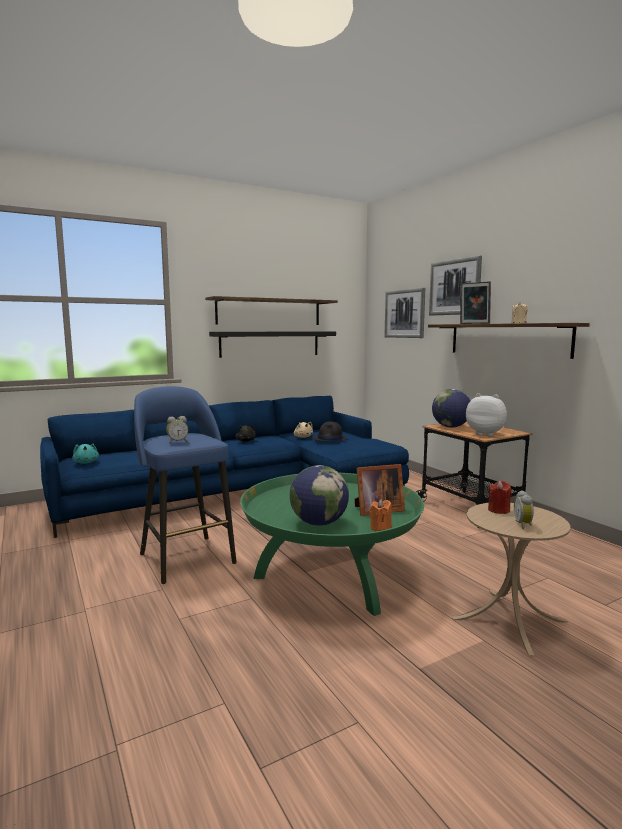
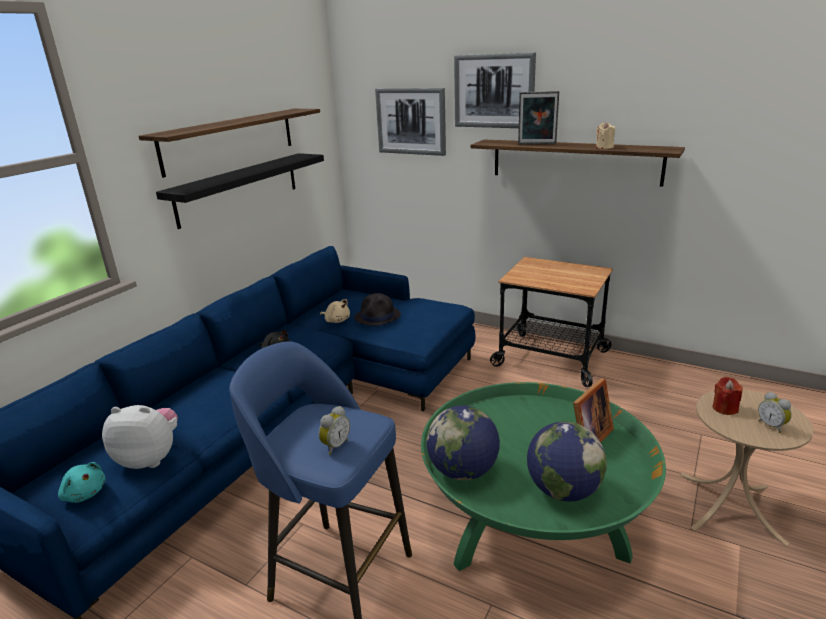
camera: 30 degrees left, 15 degrees up
(380, 528) = (628, 471): orange candle -> none
(450, 427) = (529, 276): globe -> globe (463, 471)
(486, 434) = (579, 282): plush toy -> plush toy (150, 458)

